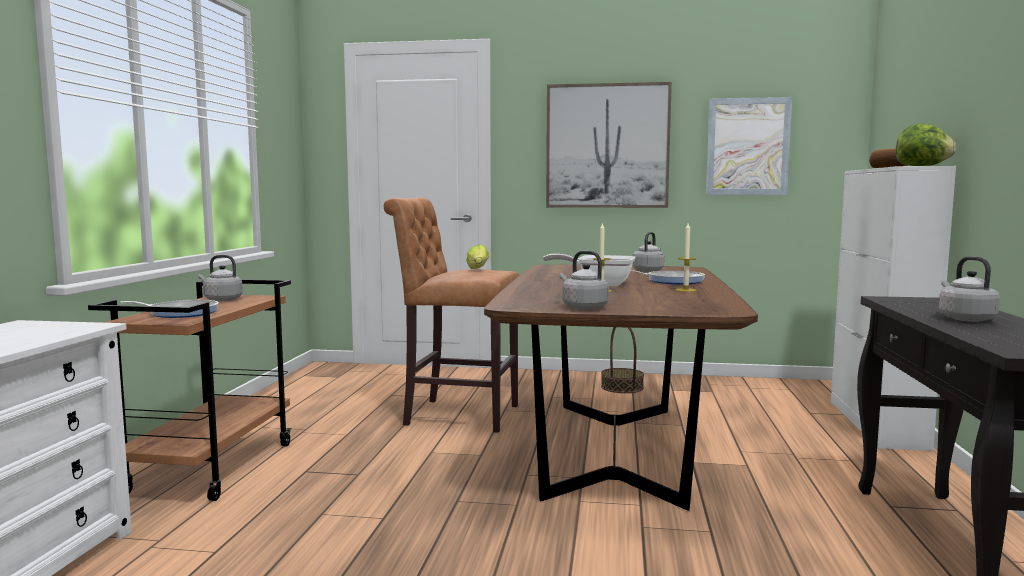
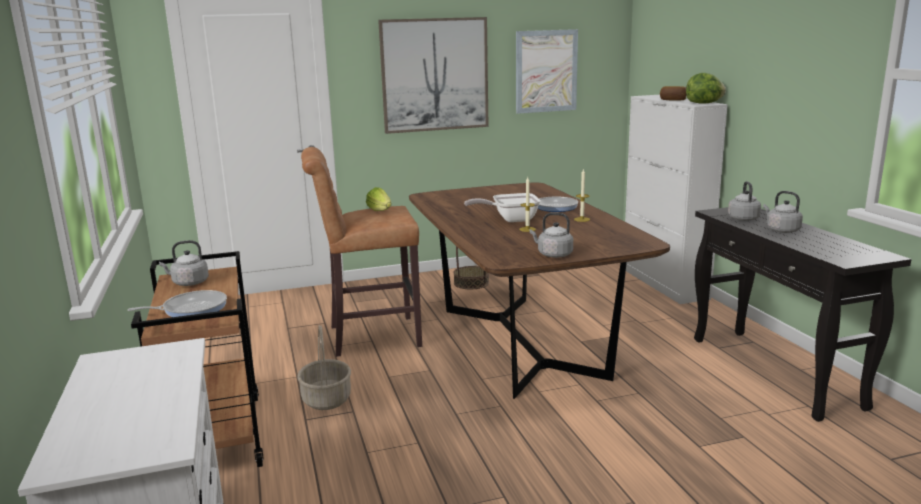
camera: 25 degrees left, 10 degrees up
(346, 458) = (326, 399): none -> basket
(648, 270) = (512, 193): grey kettle -> grey kettle (742, 218)

